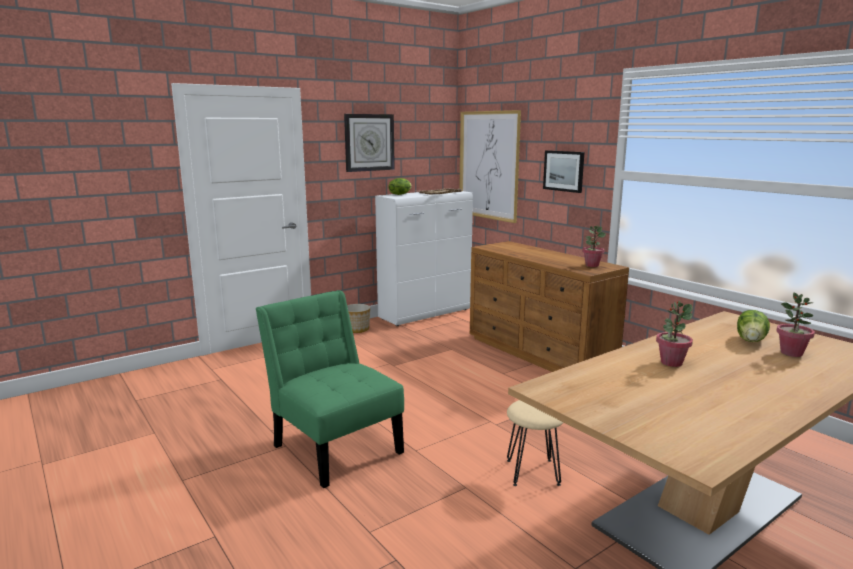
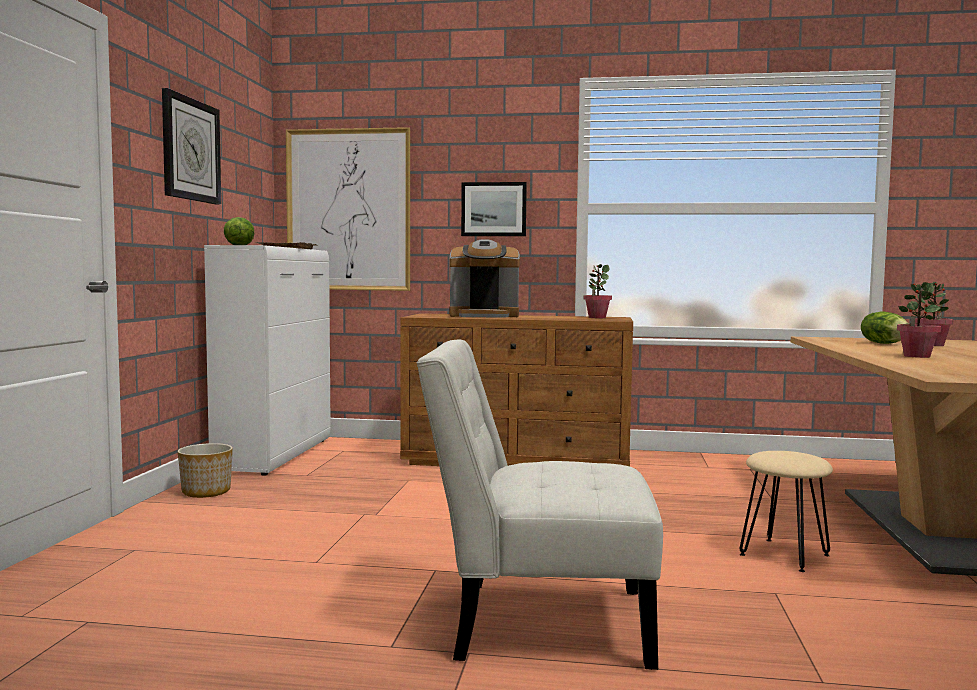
camera: 45 degrees left, 10 degrees down
(334, 446) = (538, 622): green chair -> white chair
(526, 251) = (484, 316): none -> coffee machine

